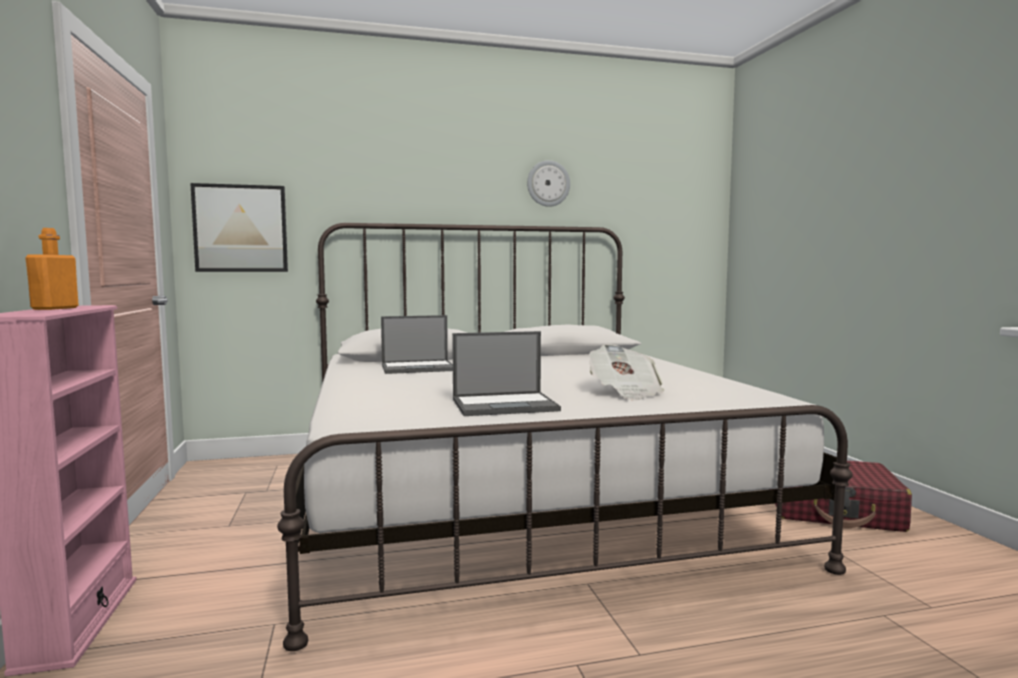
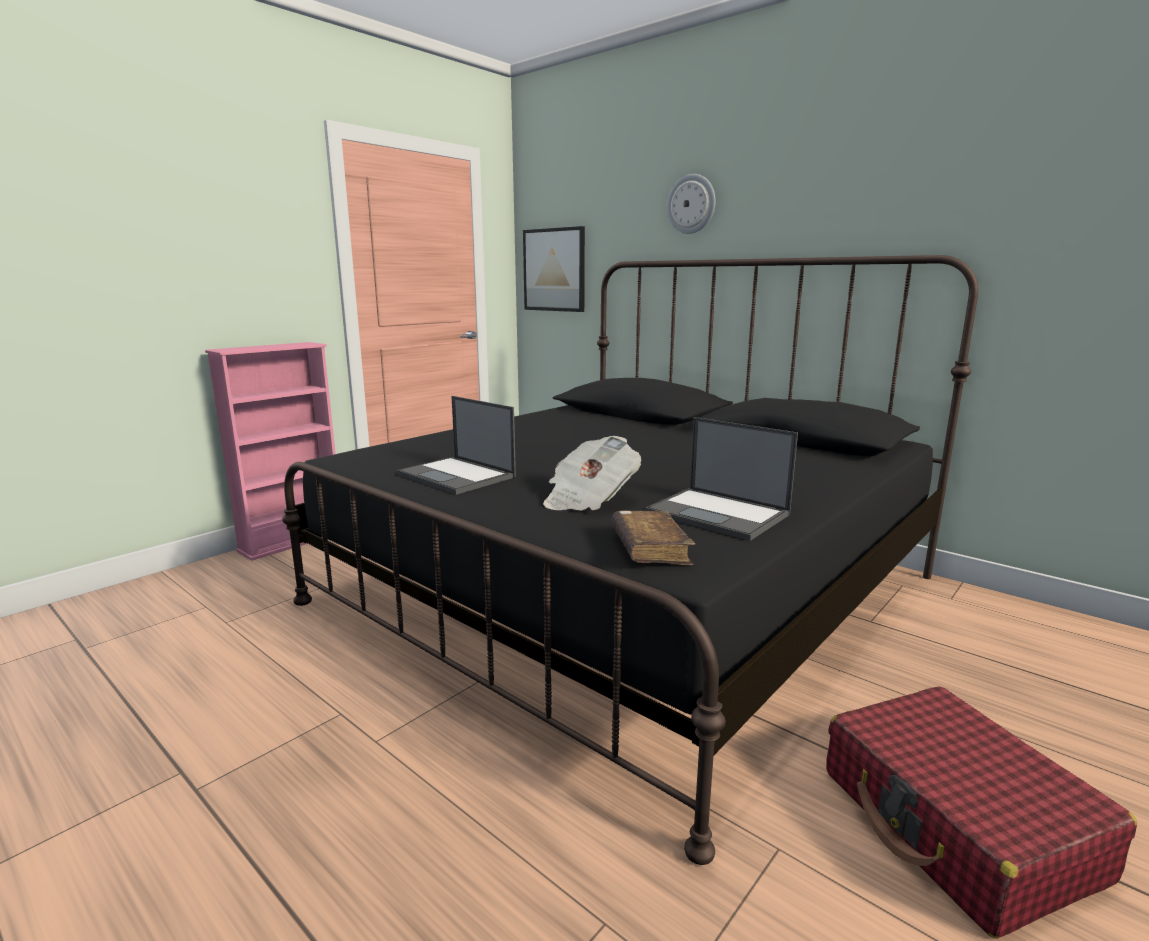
camera: 55 degrees right, 10 degrees up
(55, 308) = (272, 345): orange bottle -> none
(419, 368) = (581, 425): laptop -> laptop (719, 514)
(518, 498) = (627, 589): white bed -> black bed
(548, 183) = (866, 190): wall clock -> wall clock (691, 204)
(739, 398) = (650, 549): none -> brown book

